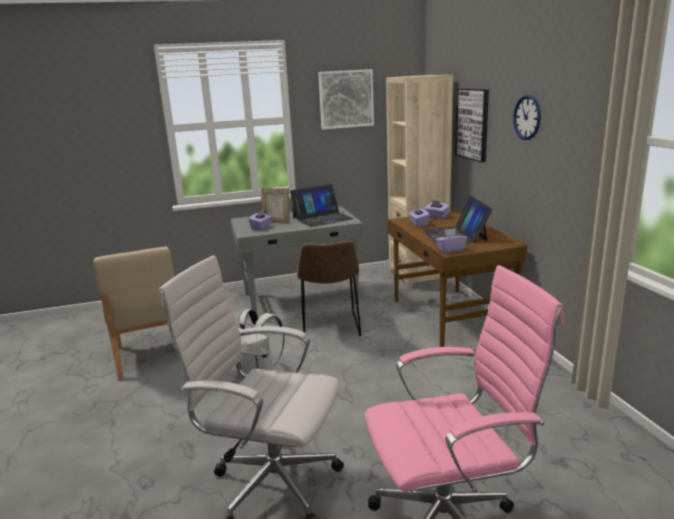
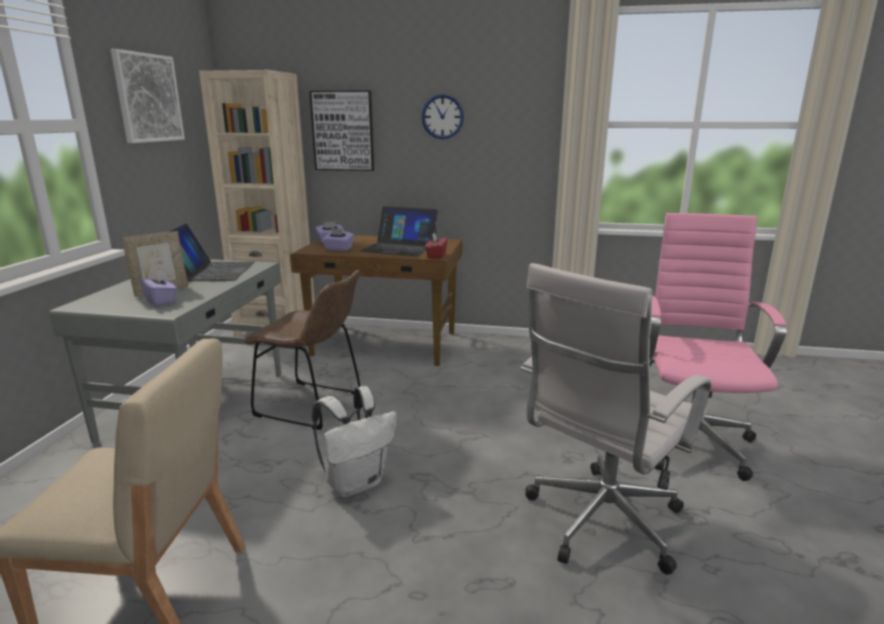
camera: 65 degrees left, 0 degrees up
(450, 250) = (436, 255): purple tissue box -> red tissue box

